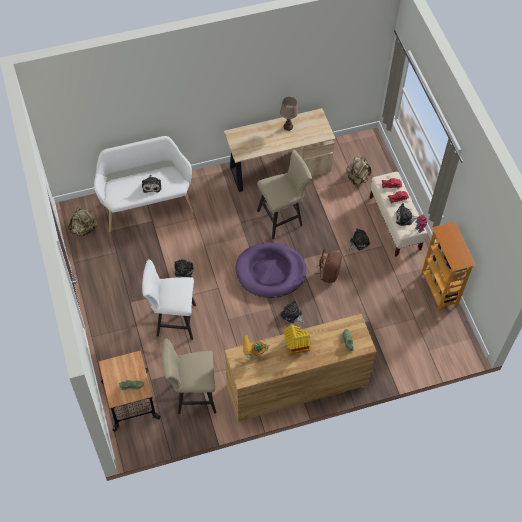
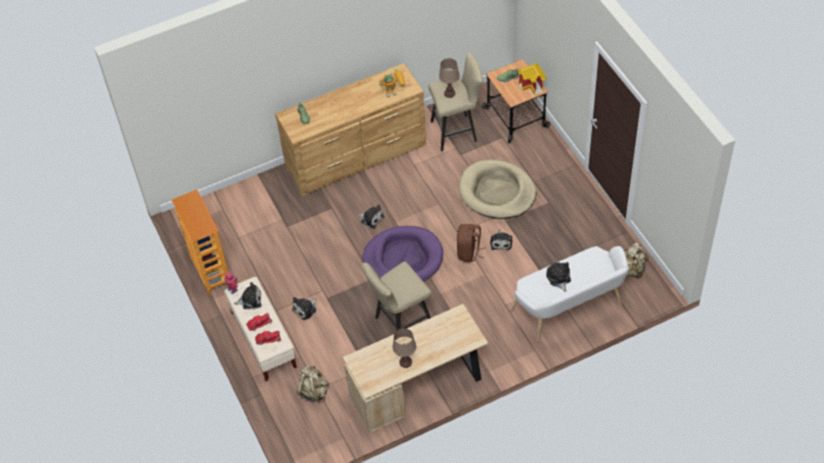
camera: 175 degrees right, 5 degrees down
(172, 321) = (497, 192): white stool -> beige dog bed
(196, 365) = (449, 93): none -> brown table lamp
(295, 346) = (355, 104): toy house -> toy house (532, 85)
(328, 273) = (337, 268): brown backpack -> brown backpack (469, 252)

